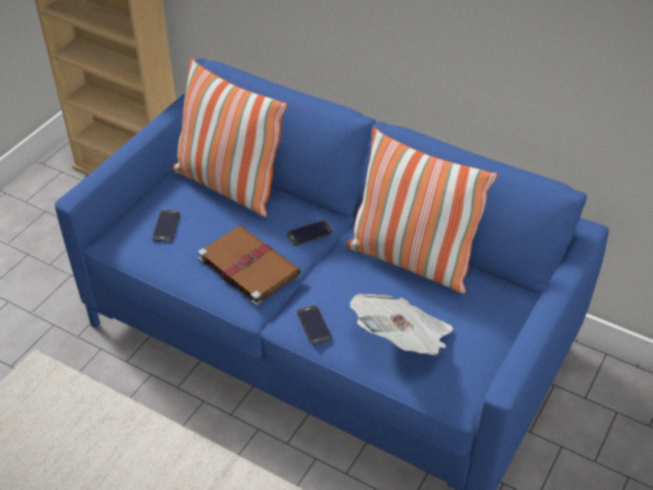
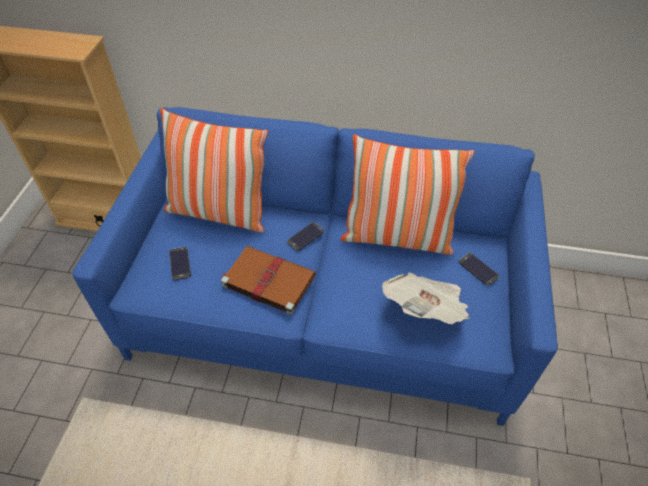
camera: 20 degrees left, 5 degrees up
(314, 324) = (347, 317): phone -> phone (478, 269)

